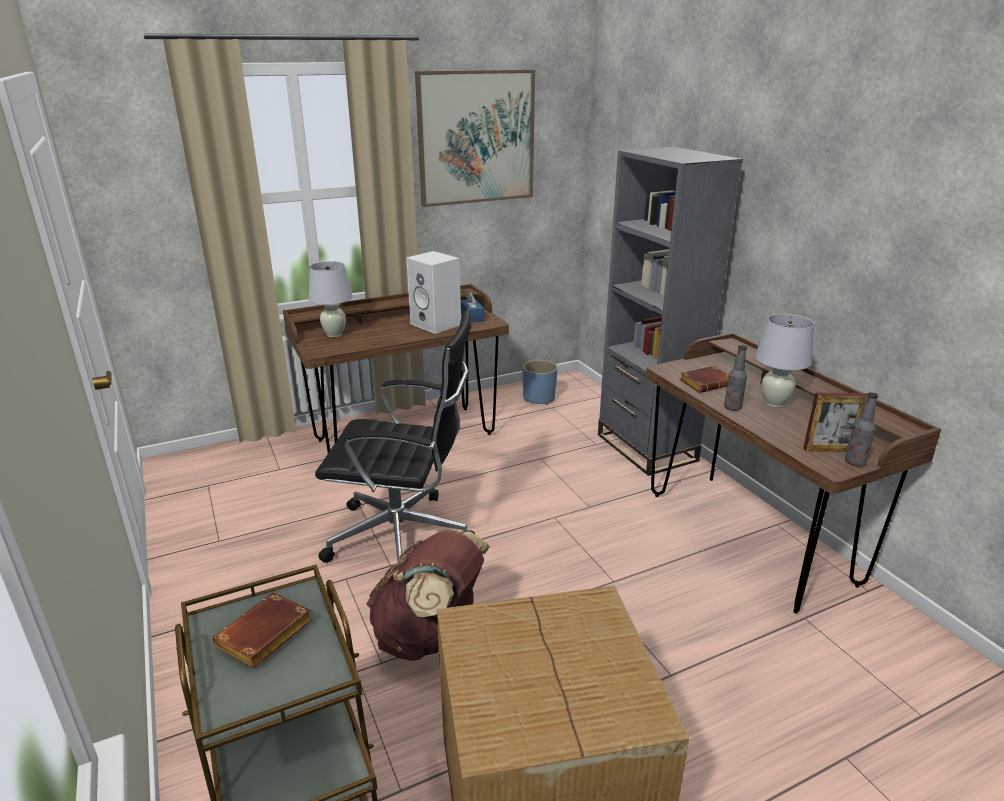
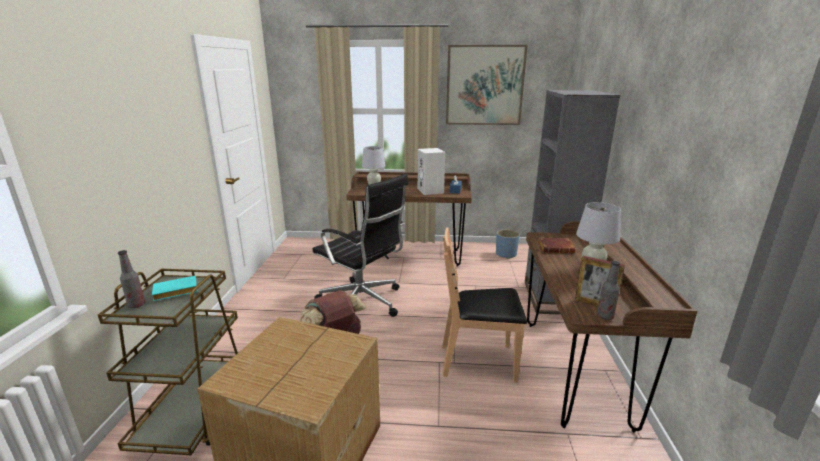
camera: 30 degrees right, 5 degrees down
(265, 637) = (174, 292): brown book -> turquoise book
(640, 568) = (478, 362): none -> brown chair
(732, 408) = (555, 265): bottle -> bottle (136, 305)

